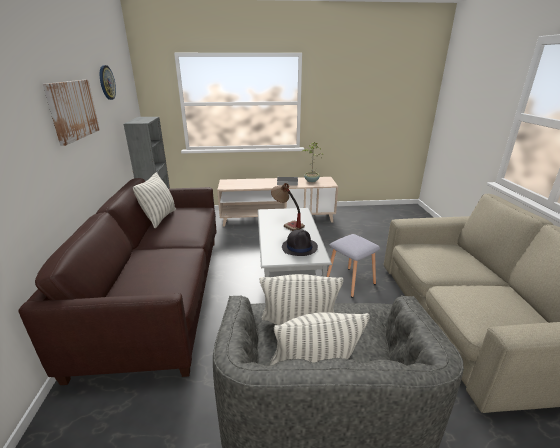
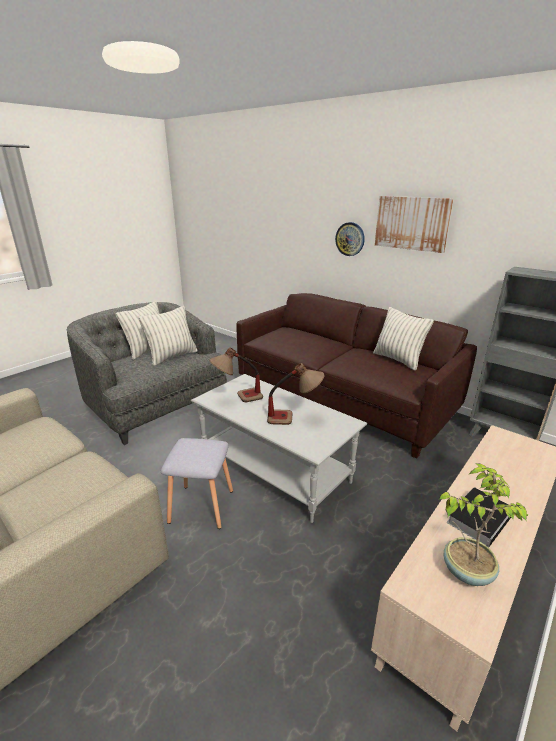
camera: 135 degrees right, 0 degrees up
(106, 82) = (519, 208): wall clock -> wall clock (350, 239)
(299, 247) = (237, 399): black hat -> table lamp

